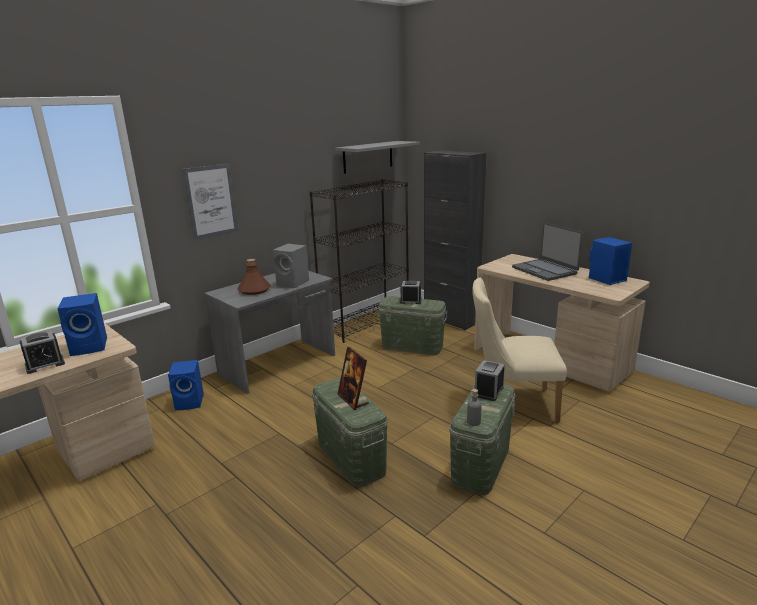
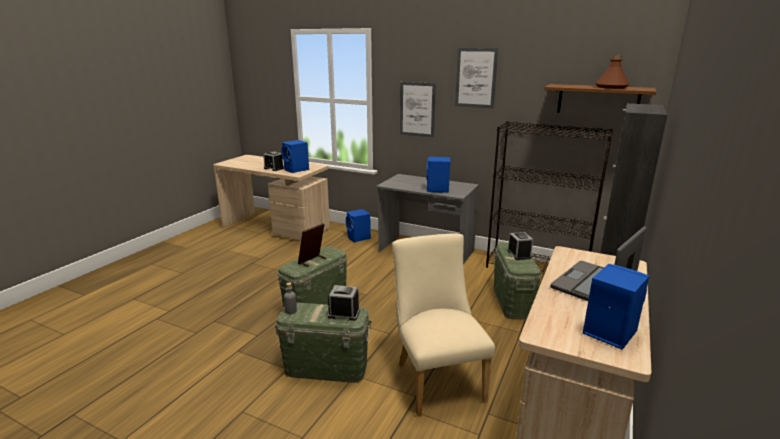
camera: 70 degrees right, 0 degrees up
(254, 290) = (412, 183): brown bottle -> brown bottle (611, 87)
(271, 151) = (476, 78): none -> picture
(293, 283) = (437, 190): grey speaker -> blue speaker
(368, 157) = (598, 100): grey shelf -> brown shelf

